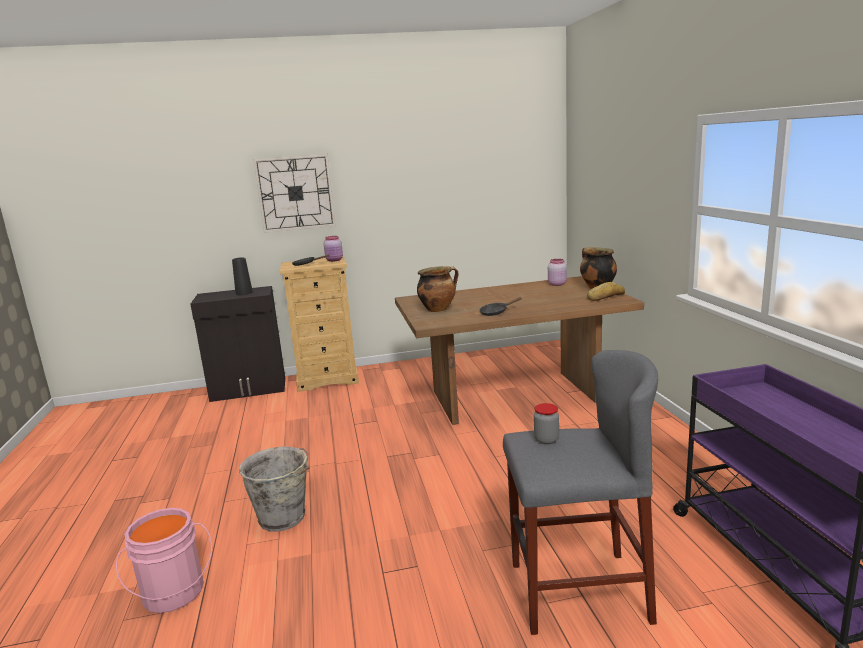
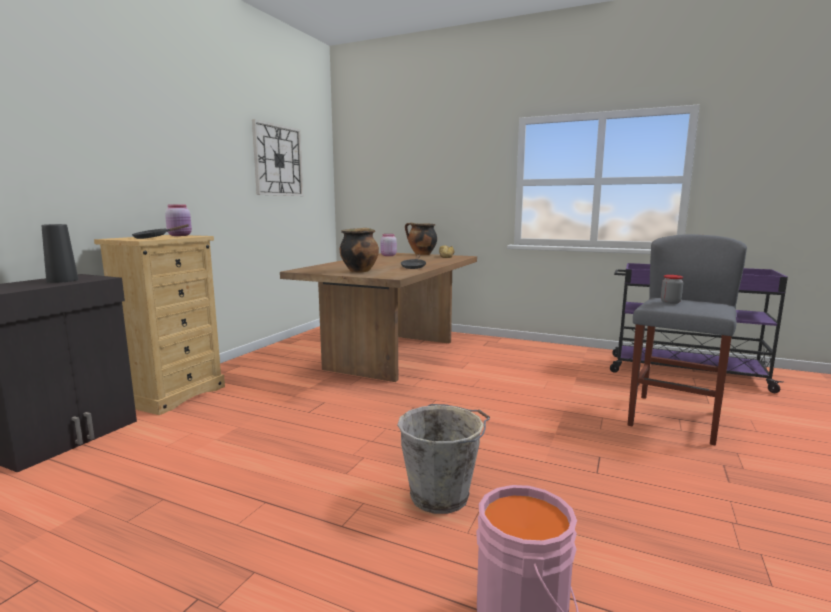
camera: 55 degrees left, 5 degrees down
(295, 193) = (109, 143): wall clock -> wall clock (278, 160)

